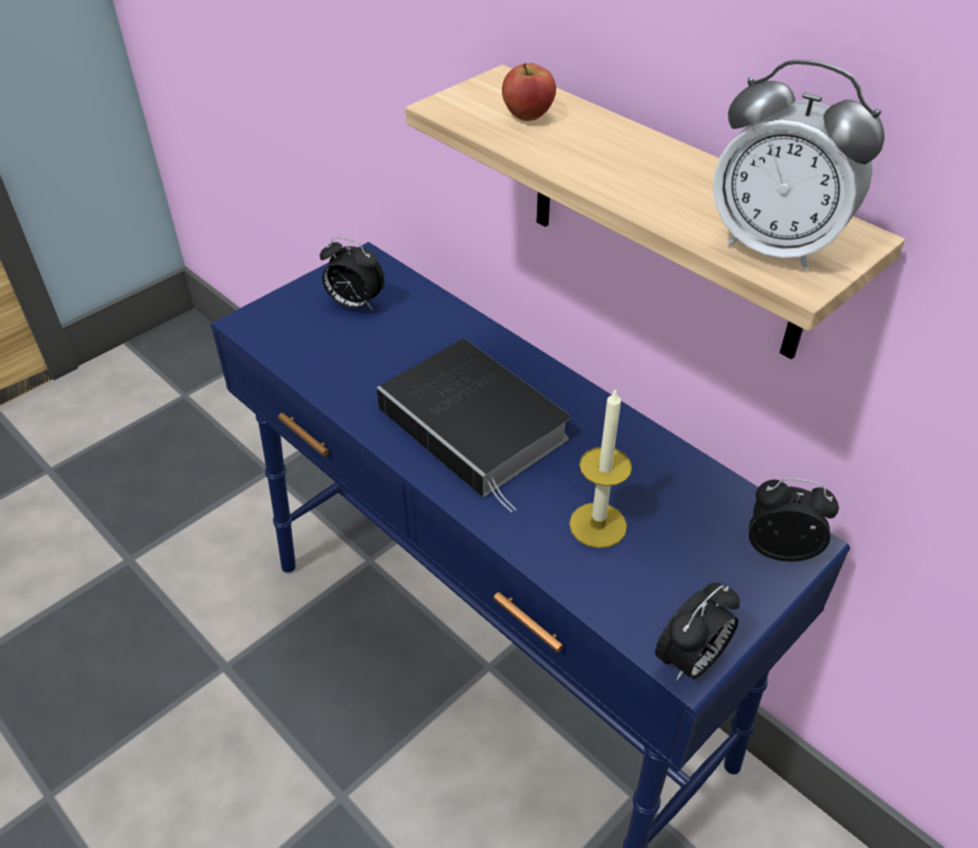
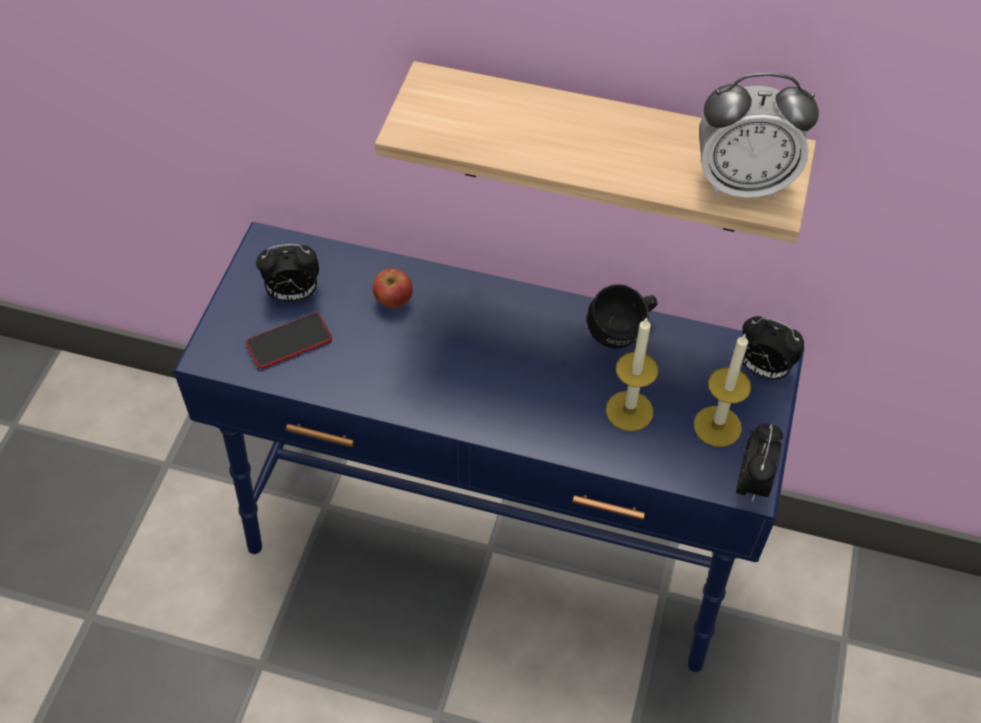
camera: 30 degrees left, 10 degrees up
(320, 337) = (289, 342): none -> phone
(478, 426) = (484, 367): book -> none
(528, 116) = (482, 116): apple -> apple (393, 300)
(642, 452) = (622, 333): none -> black mug
(688, 582) = (717, 426): none -> candle
(780, 548) = (762, 370): alarm clock -> alarm clock turned 135 degrees counterclockwise

